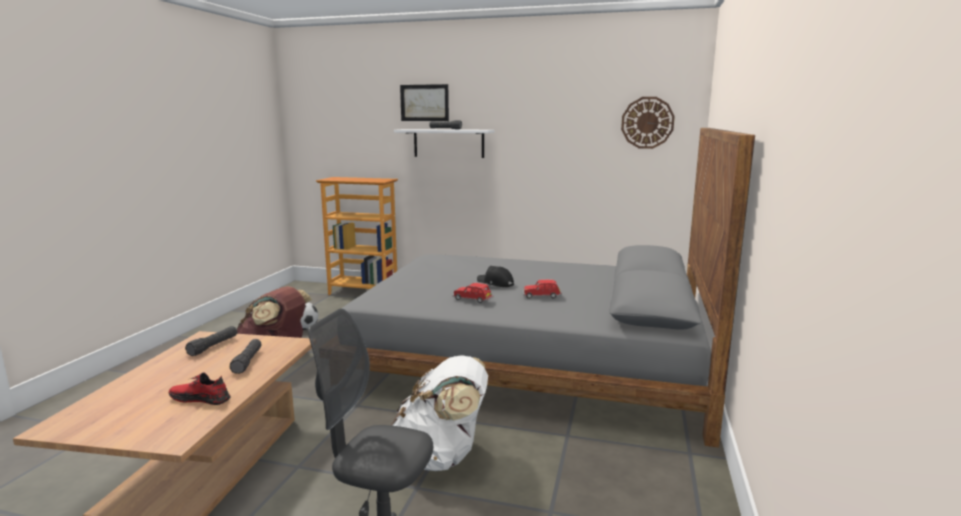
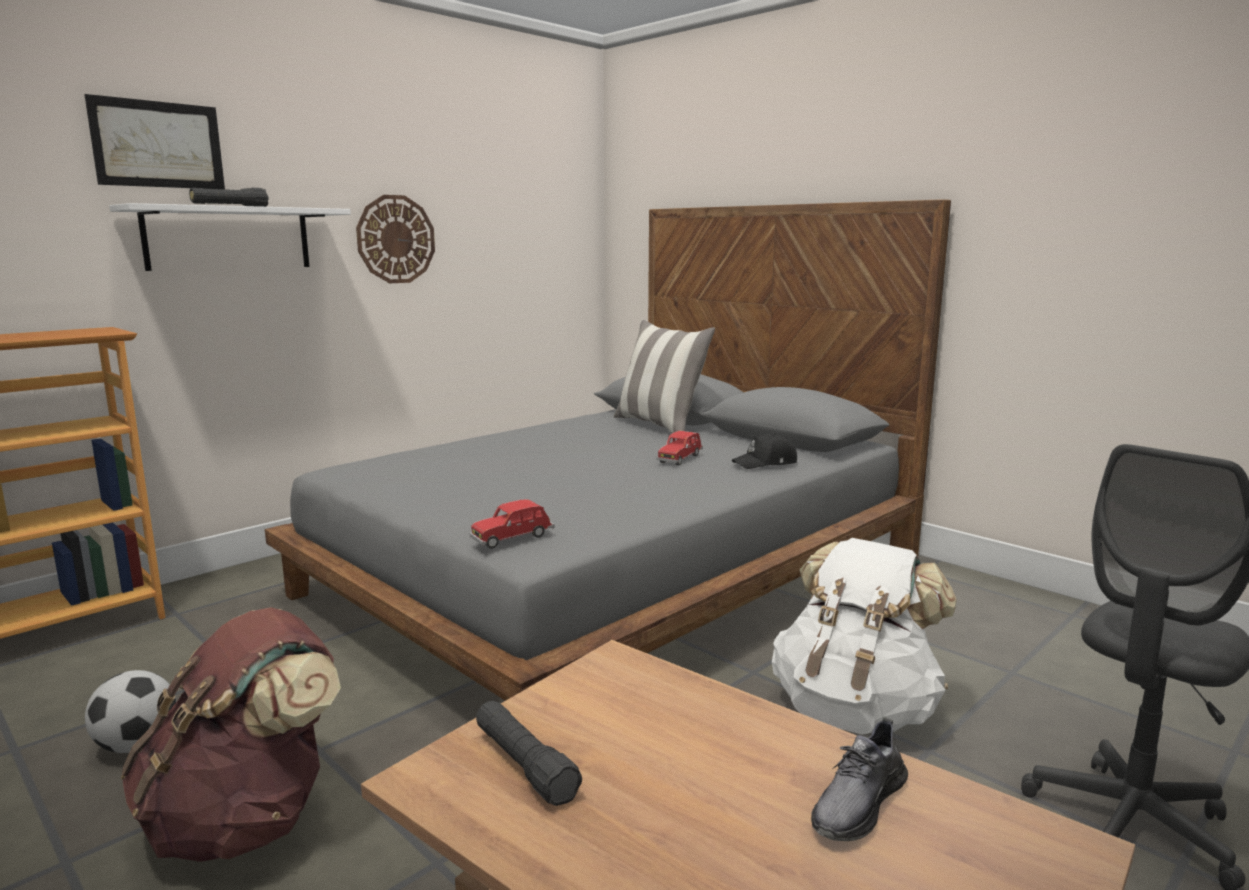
camera: 60 degrees left, 0 degrees up
(200, 398) = (858, 804): red shoe -> grey shoe
(247, 362) = (678, 726): black flashlight -> none
(473, 300) = (643, 489): red toy car -> red toy car (512, 538)
(495, 283) = (586, 465): black cap -> black cap (766, 463)
(611, 281) = (660, 426): none -> pillow
(647, 122) = (545, 204): wall clock -> wall clock (396, 239)

